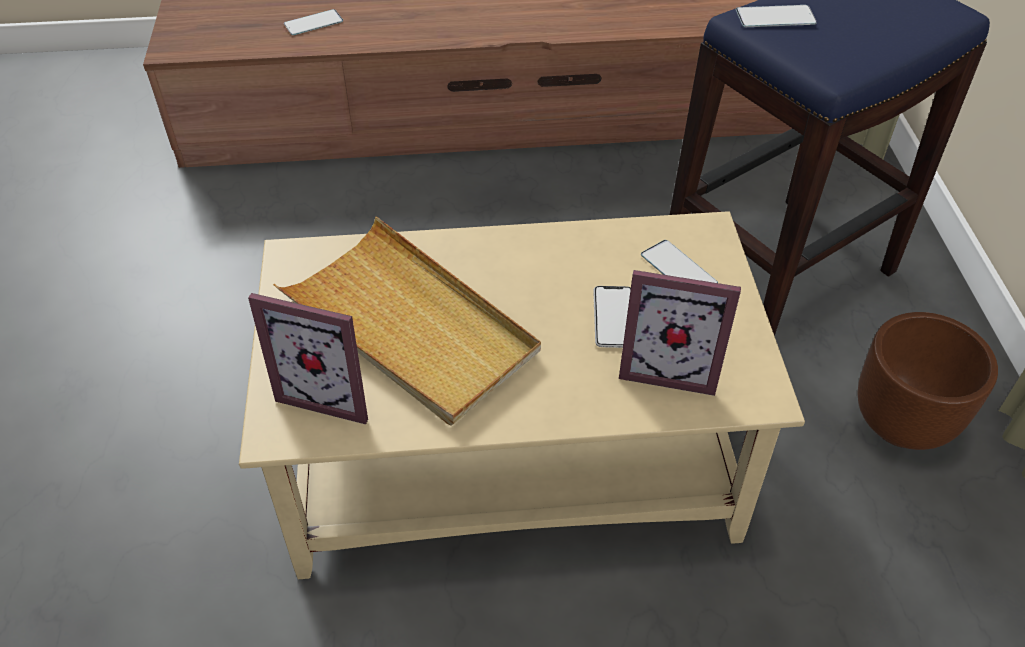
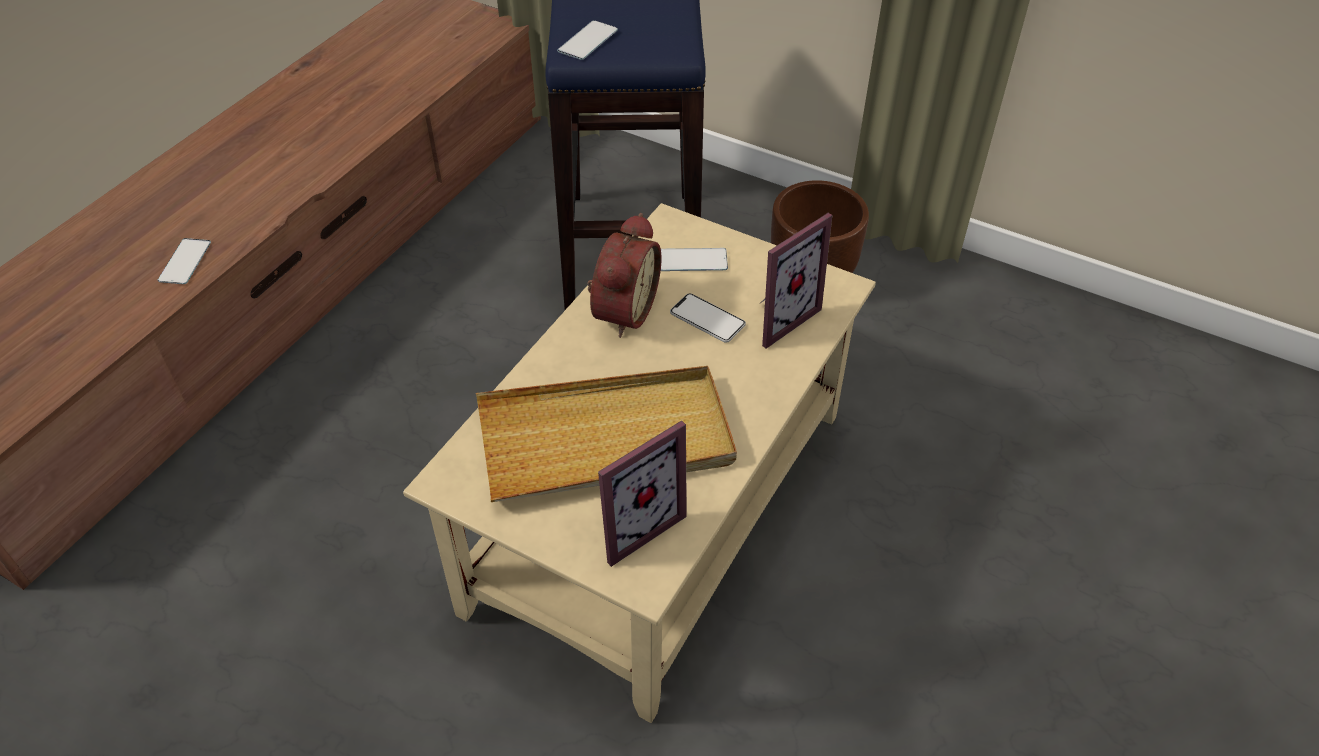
camera: 55 degrees left, 0 degrees up
(313, 23) = (72, 327): phone -> phone (185, 261)
(566, 257) = (622, 311): none -> alarm clock

